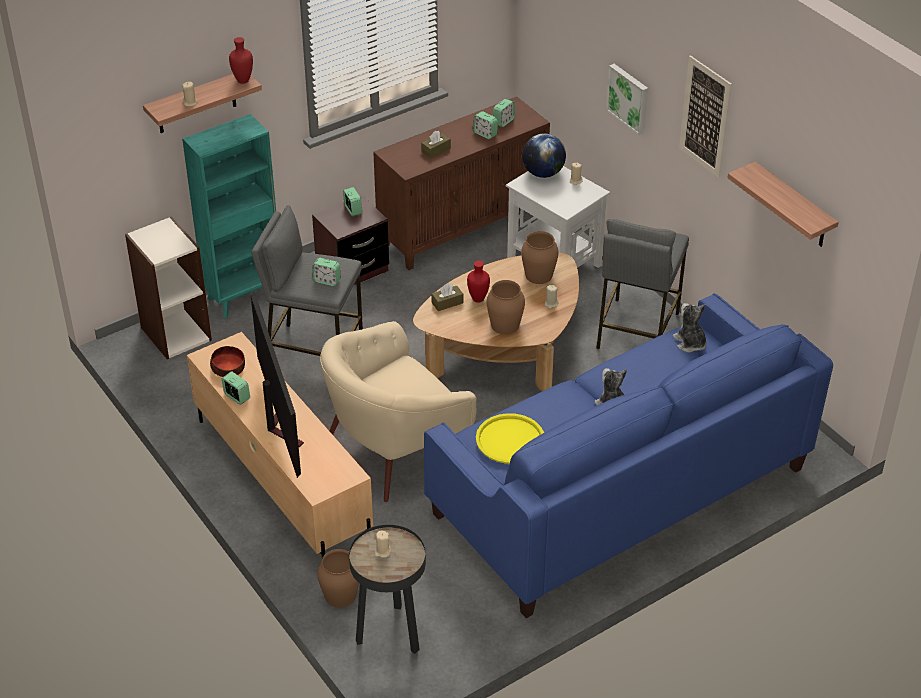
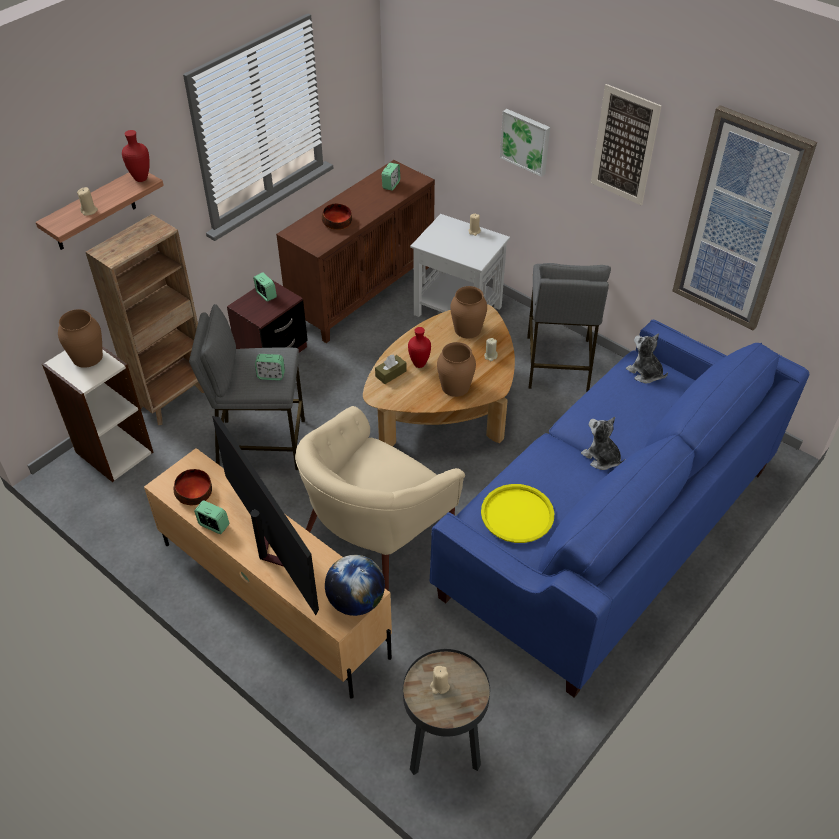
camera: 15 degrees left, 5 degrees up
(244, 296) = (173, 398): turquoise bookcase -> brown bookcase
(340, 596) = (375, 718): brown vase -> brown vase (87, 357)
(436, 150) = (337, 223): brown tissue box -> bowl
(485, 134) = (378, 199): alarm clock -> none
(543, 173) = (441, 229): globe -> globe (356, 601)
(793, 207) = (739, 222): shelf -> picture

